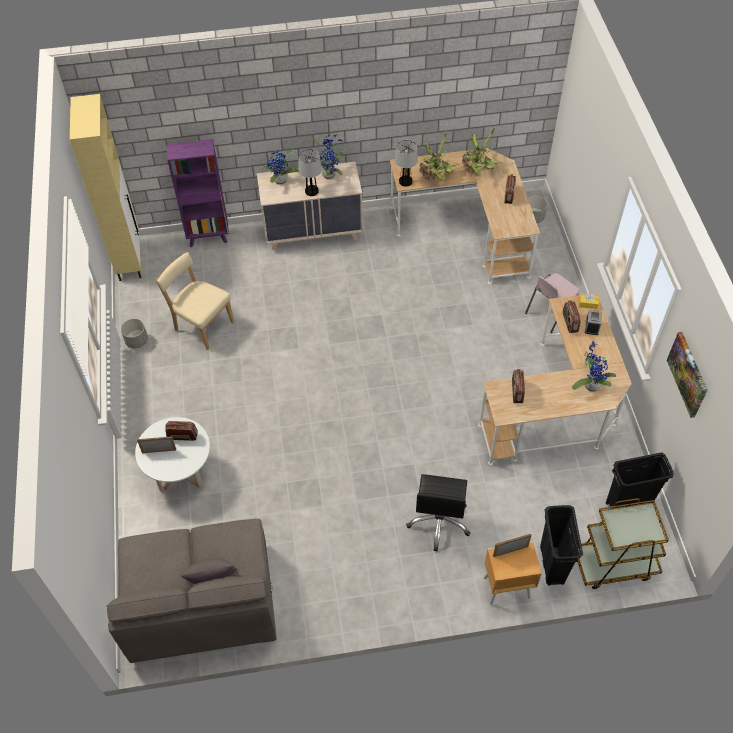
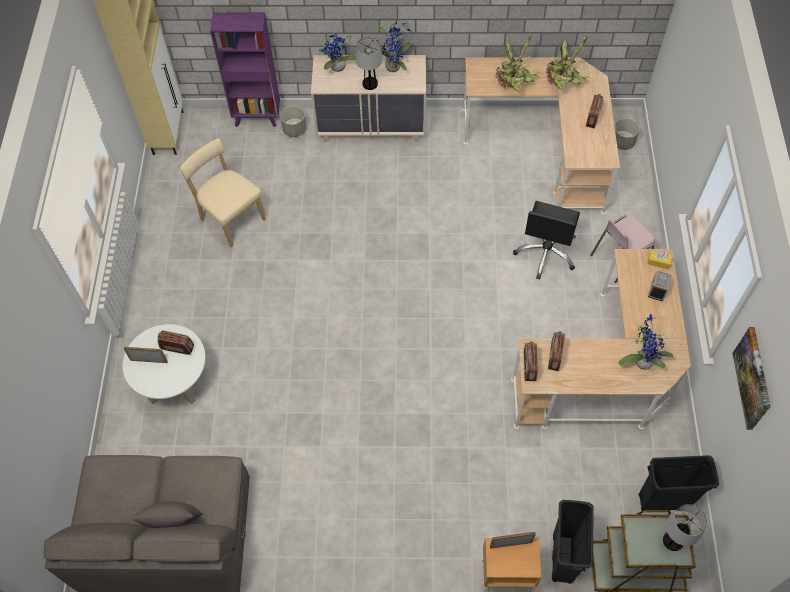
camera: 10 degrees right, 5 degrees up
(137, 341) = (158, 226): grey planter -> grey planter (294, 130)
(405, 181) = (477, 85): table lamp -> table lamp (672, 540)
(439, 522) = (445, 486): black office chair -> black office chair (545, 253)
(569, 322) = (632, 281): radio -> radio (529, 366)

